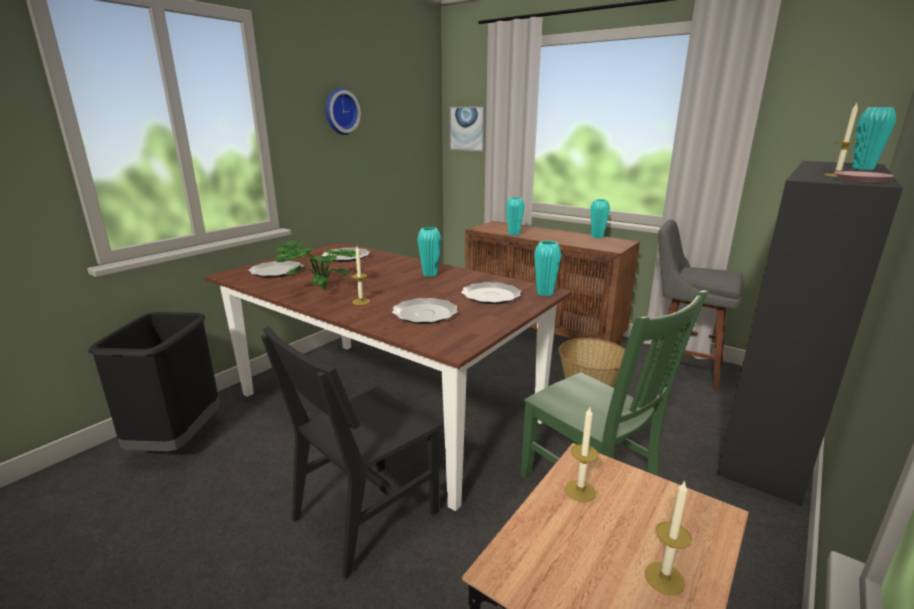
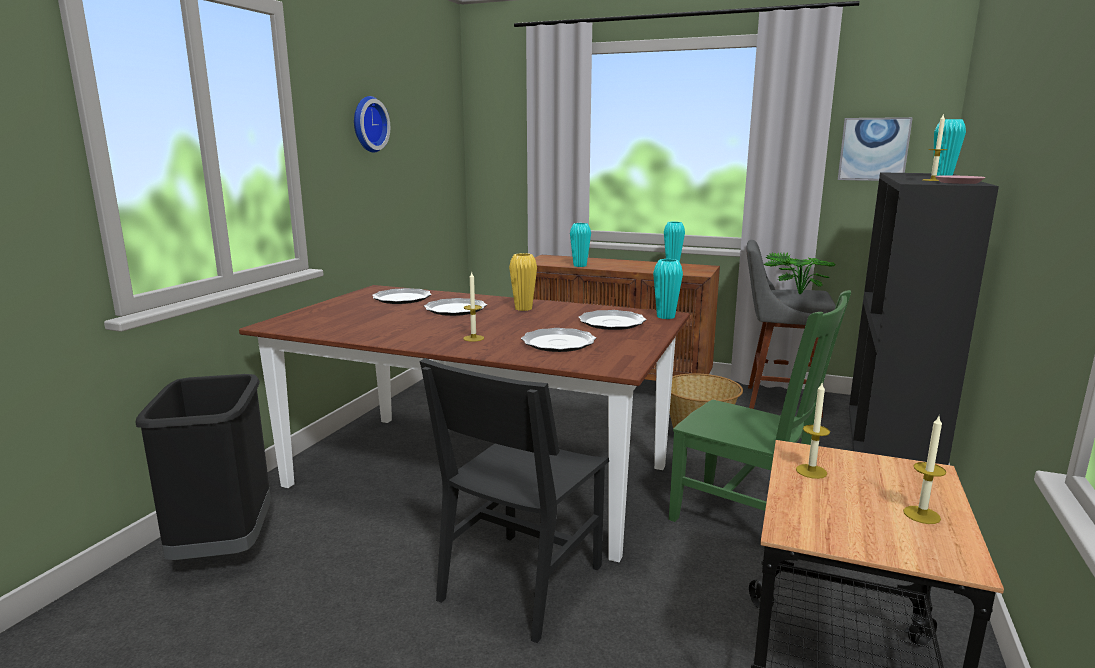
camera: 15 degrees left, 5 degrees down
(276, 271) = (331, 318): plate -> plate (456, 309)
(319, 289) = (409, 331): potted plant -> potted plant (795, 294)
(430, 274) = (523, 309): turquoise vase -> yellow vase
(467, 128) = (499, 147): picture -> picture (873, 149)

